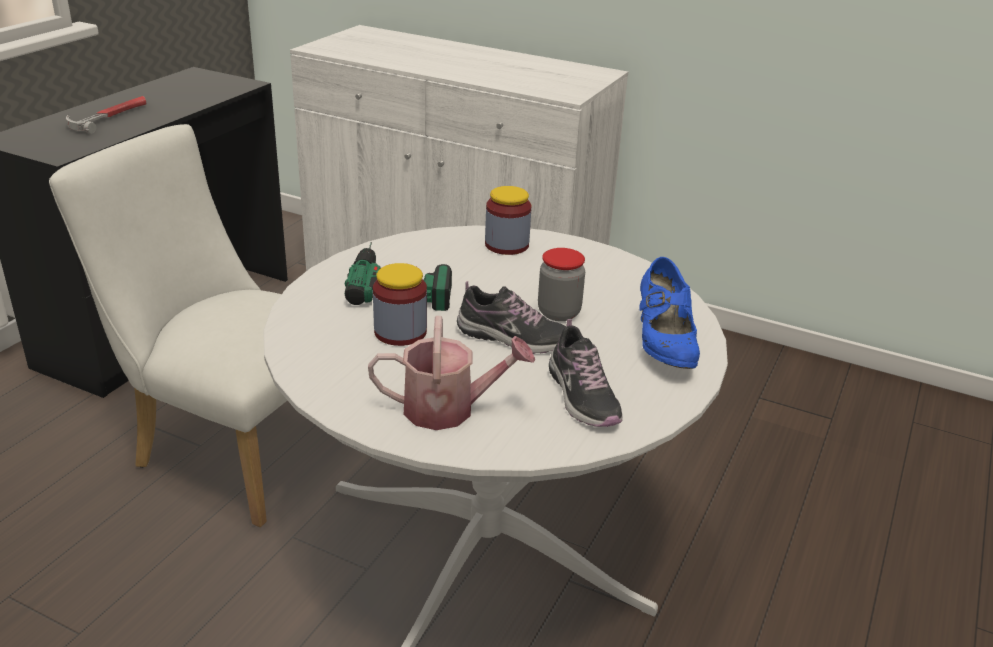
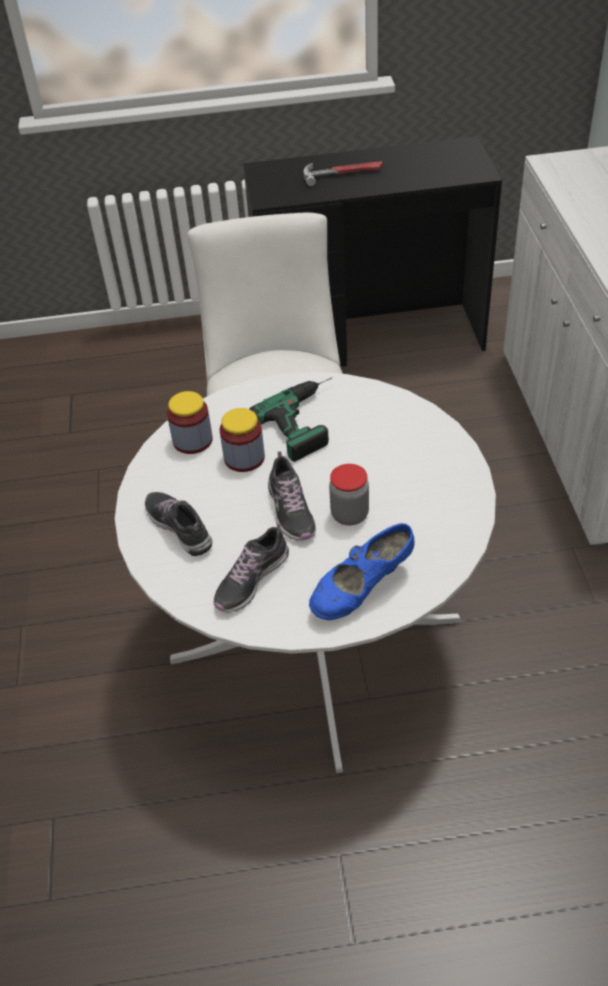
camera: 60 degrees right, 15 degrees up
(449, 409) = (179, 527): watering can -> shoe
(506, 245) = (422, 437): jar -> jar (192, 440)

